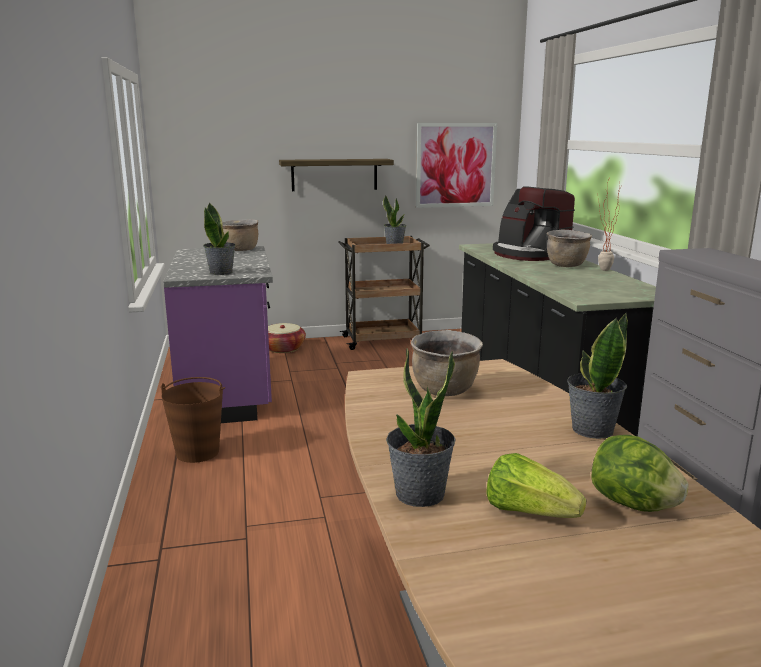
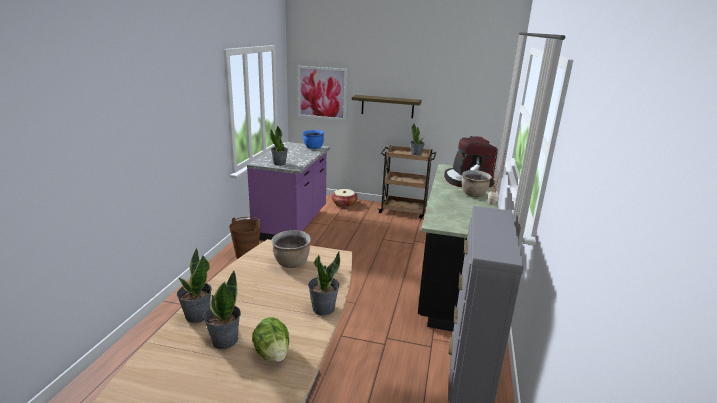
camera: 25 degrees right, 5 degrees up
(241, 250) = (313, 148): brown cooking pot -> blue cooking pot
(455, 165) = (467, 108): picture -> picture (322, 93)
(528, 512) = (224, 340): lettuce -> potted plant

